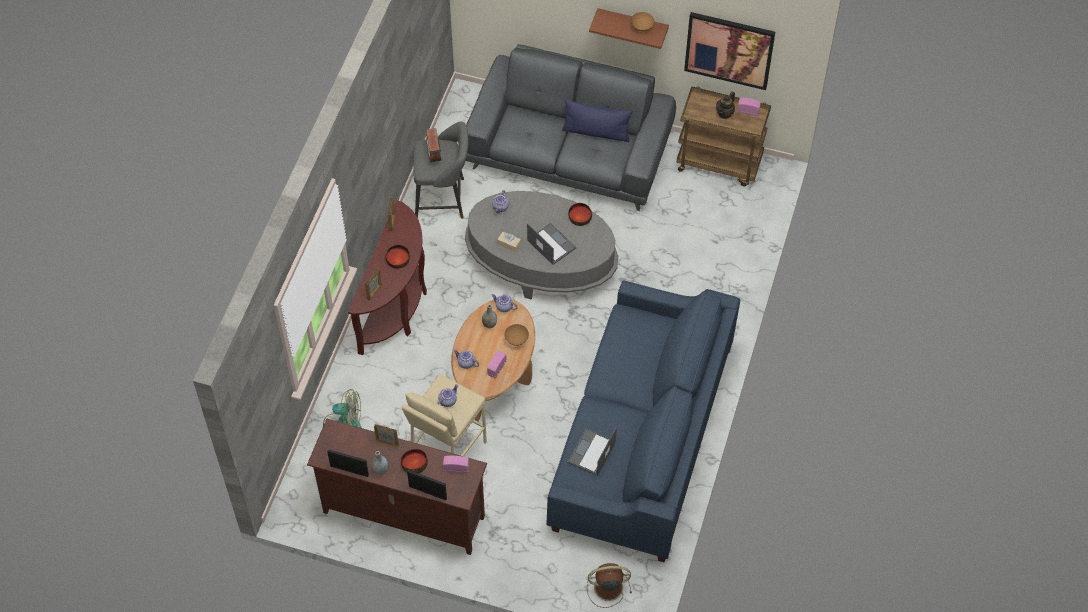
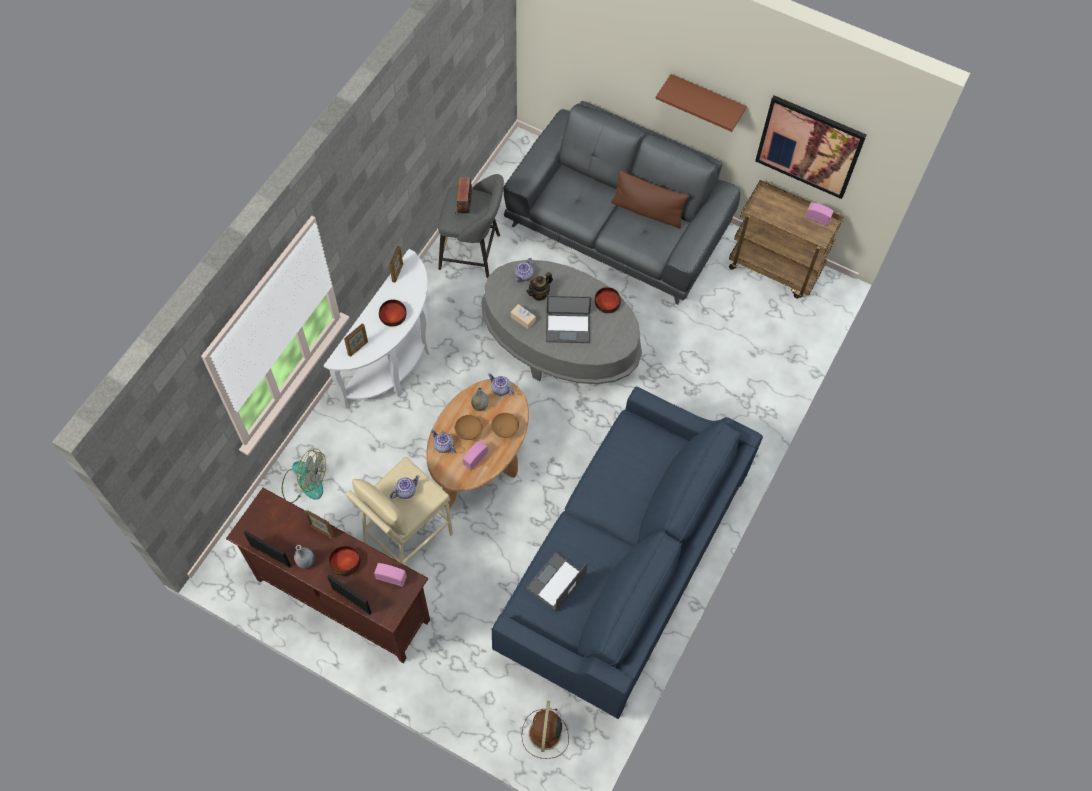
camera: 10 degrees right, 5 degrees up
(396, 308) = (394, 363): brown console table -> white console table
(551, 244) = (568, 327): laptop -> laptop turned 120 degrees clockwise
(596, 132) = (647, 211): blue pillow -> brown pillow
(607, 587) = (545, 734): brown fan -> brown fan turned 90 degrees counterclockwise
(642, 28) = (715, 104): brown bowl -> brown bowl (469, 432)
(725, 113) = (791, 216): teapot -> teapot (539, 294)

